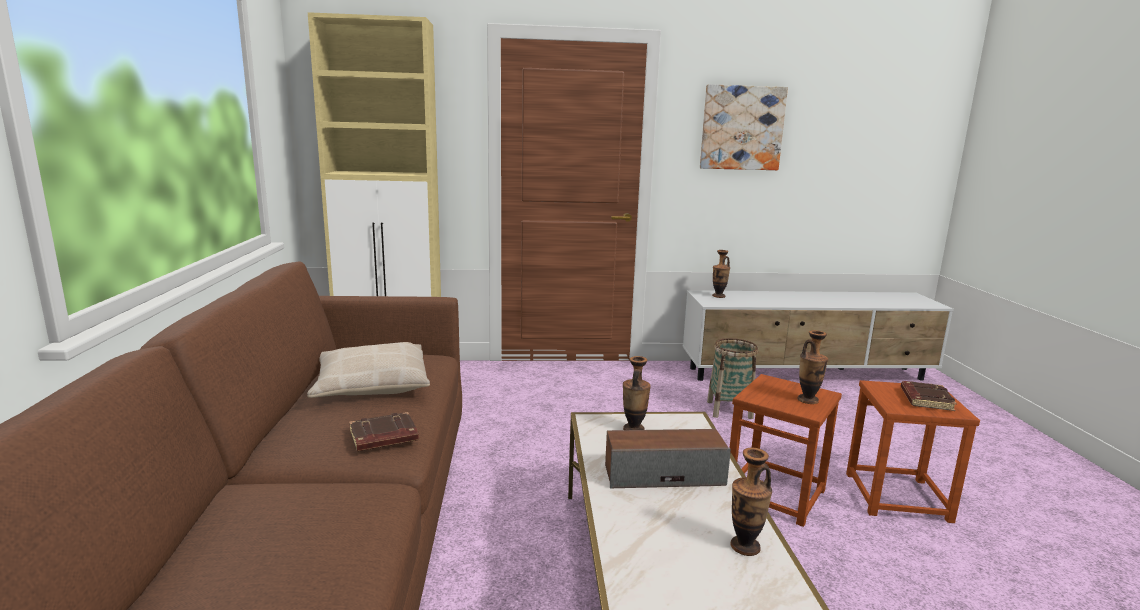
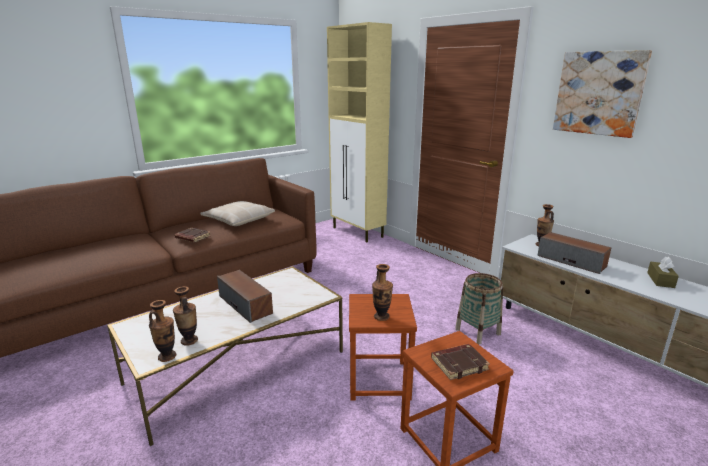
camera: 55 degrees right, 5 degrees up
(633, 429) = (290, 285): vase -> vase (167, 356)
(766, 301) = (571, 261): none -> speaker
(828, 296) = (660, 280): none -> brown tissue box

